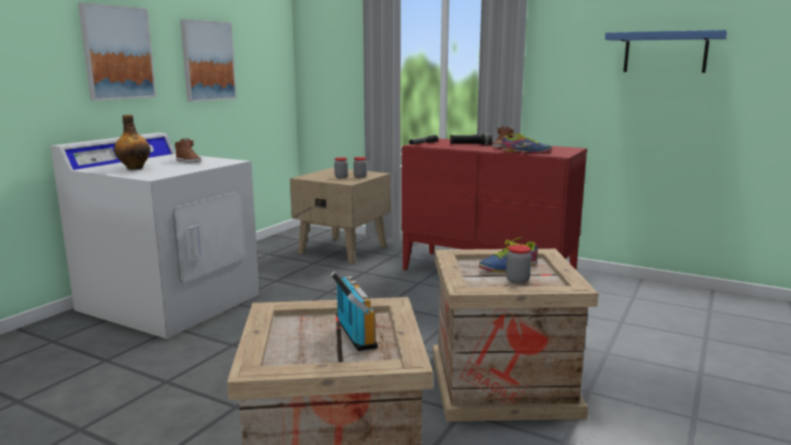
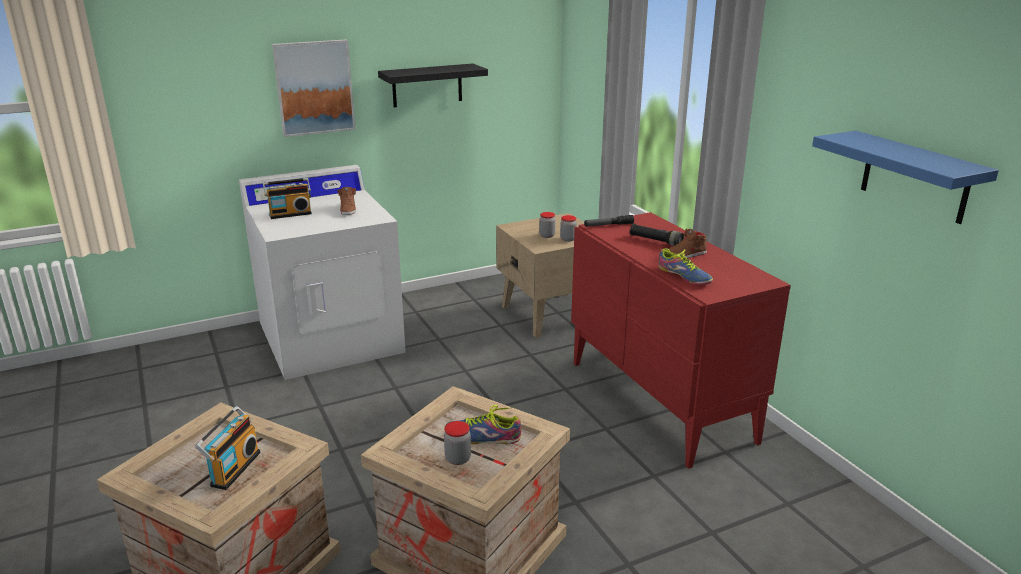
camera: 35 degrees right, 10 degrees up
(134, 168) = (290, 214): bottle -> radio
(208, 61) = (427, 85): picture -> black shelf

